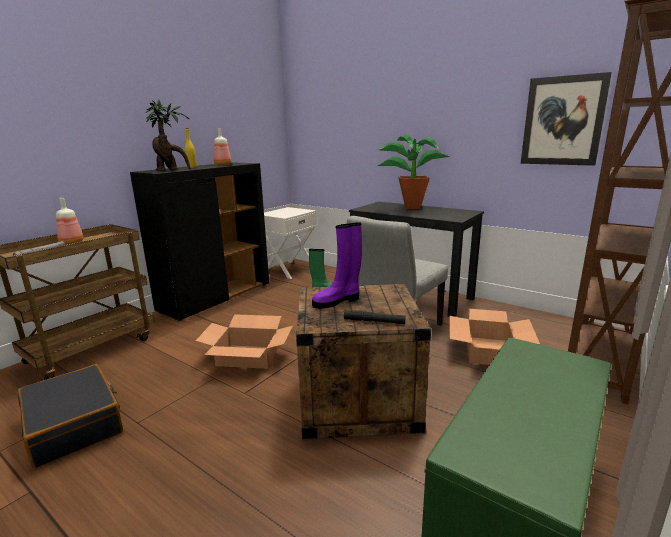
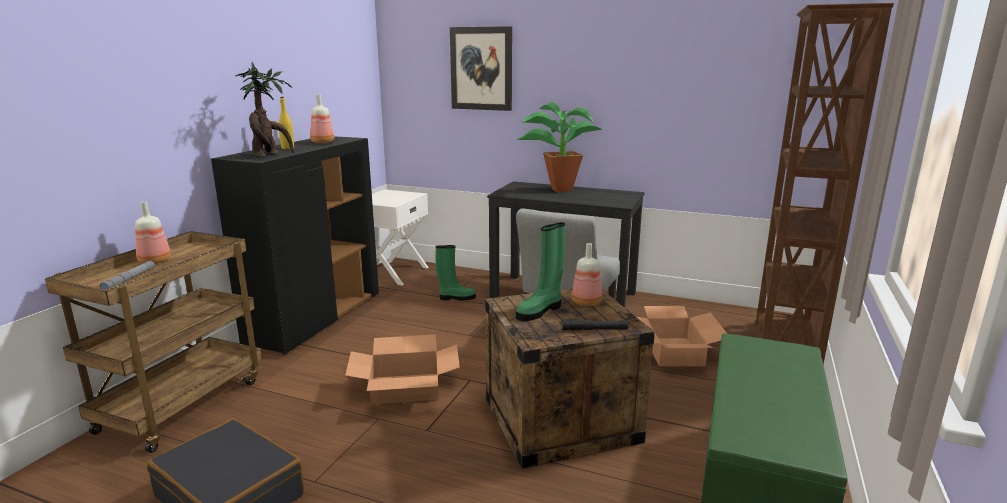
camera: 15 degrees left, 0 degrees up
(337, 301) = (540, 311): purple boot -> green boot
(384, 297) = (587, 302): none -> bottle
(563, 121) = (727, 95): picture -> picture (481, 69)

